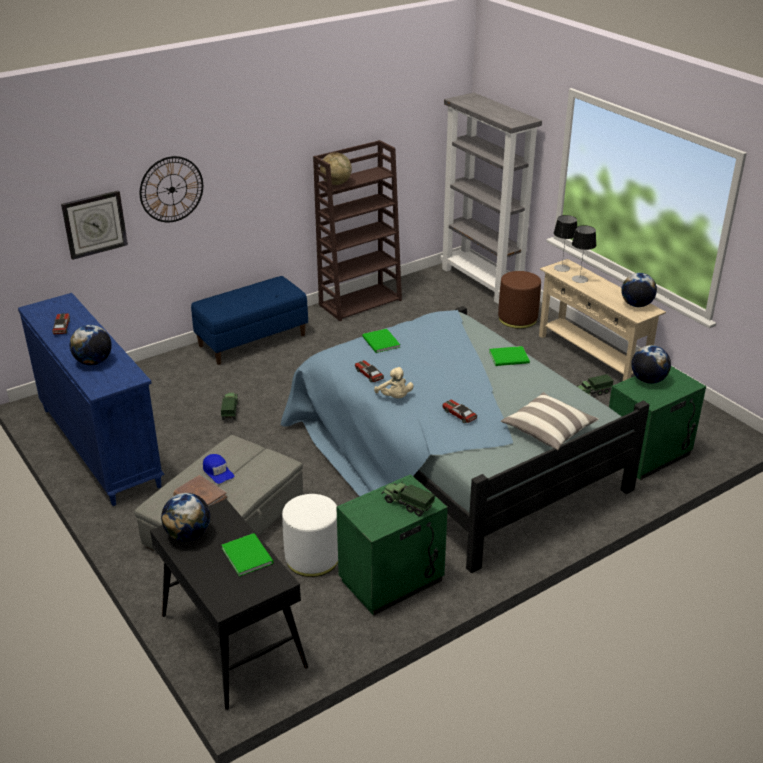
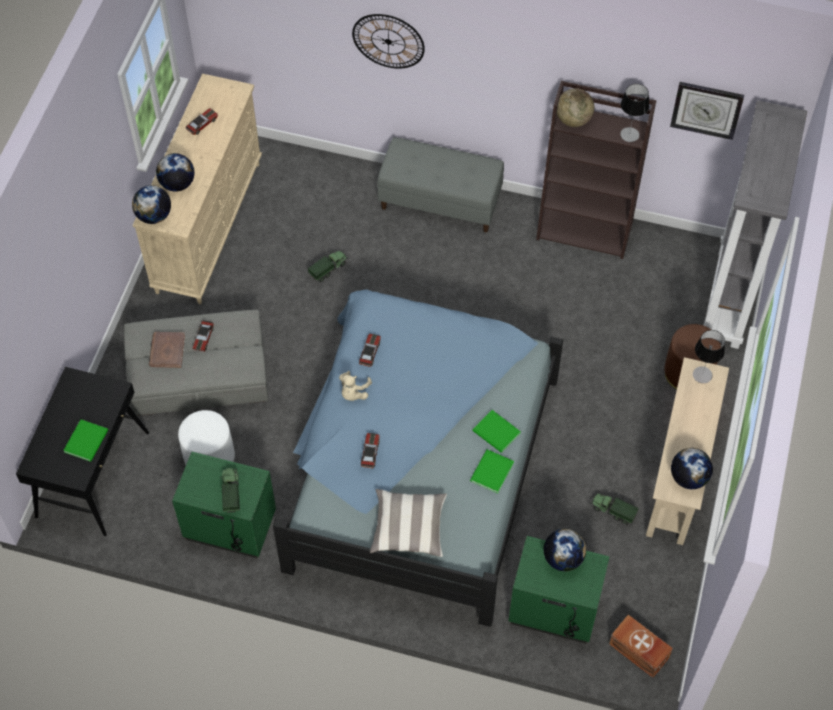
camera: 50 degrees right, 25 degrees up
(94, 224) = (302, 35): wall clock -> wall clock (706, 109)
(100, 446) = (209, 226): blue dresser -> beige dresser
(188, 535) = (78, 392): globe -> globe (154, 216)
(217, 472) = (203, 338): blue cap -> toy car
(252, 340) = (440, 202): blue bench -> grey bench
(380, 342) = (425, 326): green book -> green book (490, 472)
(579, 279) = (694, 402): table lamp -> table lamp (629, 134)
(717, 436) = (639, 652): none -> brown storage box

